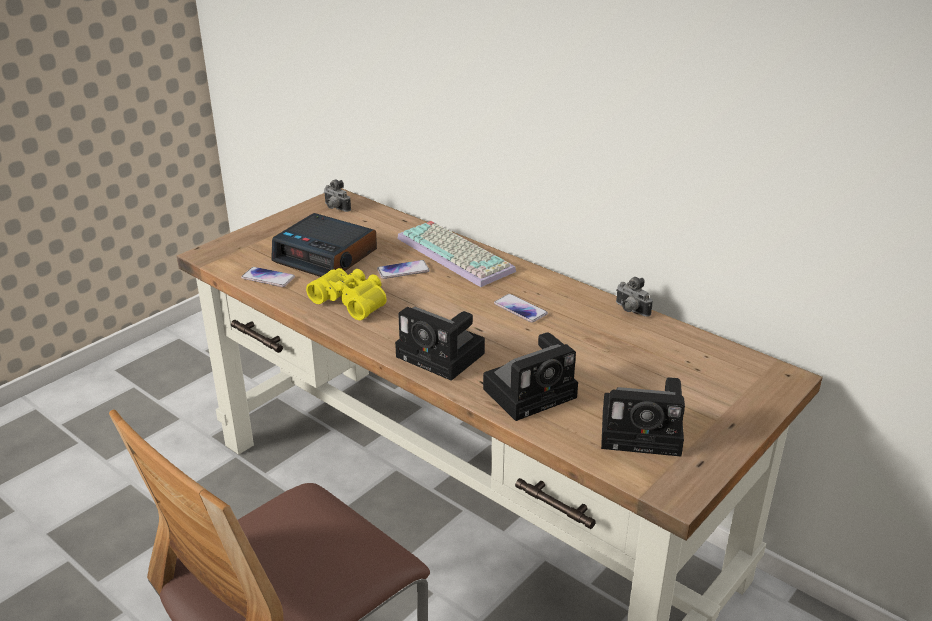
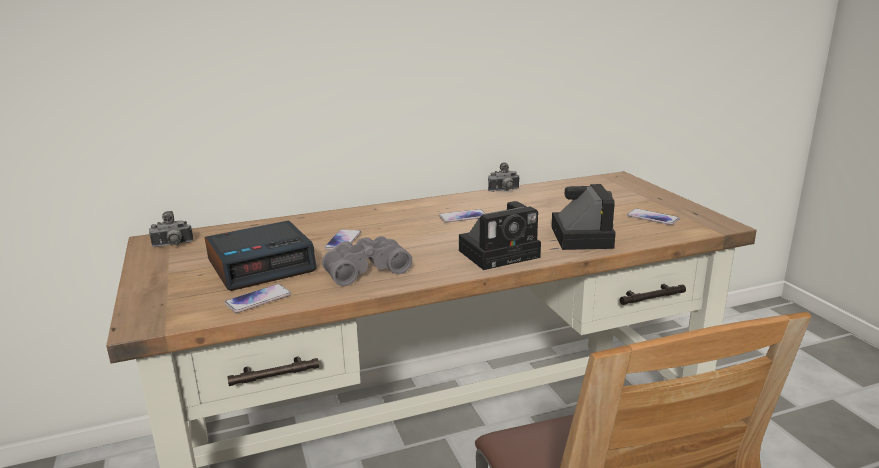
camera: 60 degrees left, 10 degrees down
(352, 301) = (365, 269): yellow binoculars -> grey binoculars
(458, 254) = (348, 218): keyboard -> none
(645, 431) = (653, 218): camera -> phone

